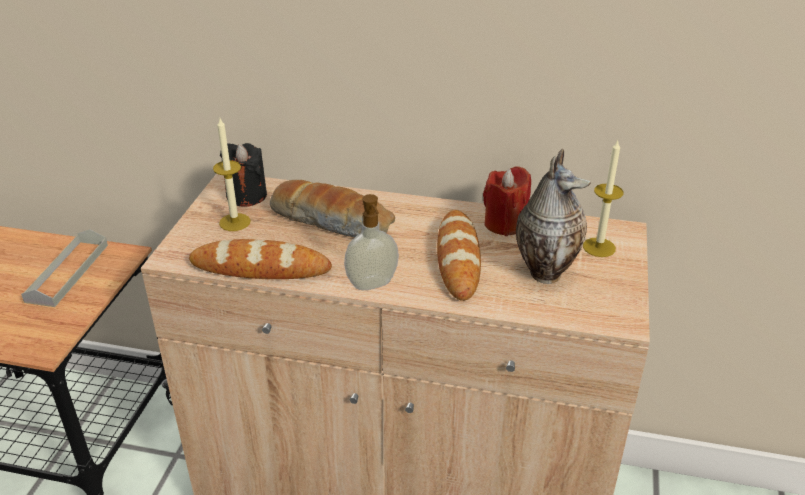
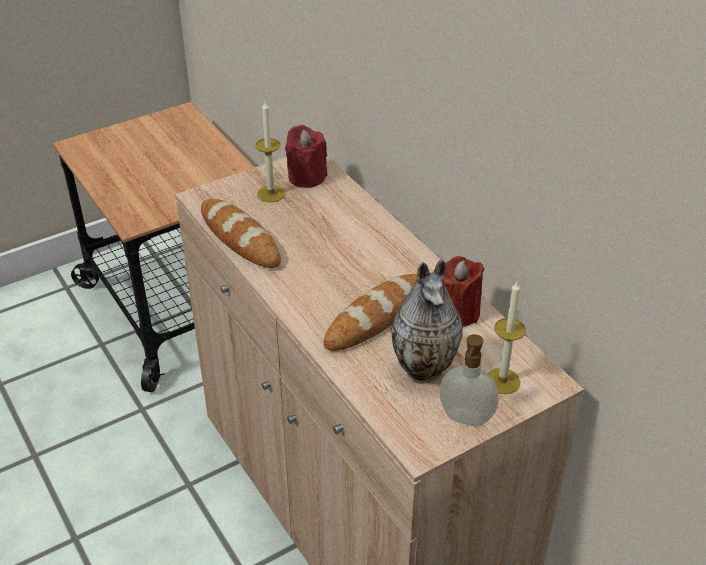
camera: 45 degrees right, 5 degrees up
(68, 272) = (204, 176): grey tray -> none
(246, 196) = (306, 177): black candle -> red candle
(333, 222) = (333, 232): bread -> none
(373, 285) = (289, 297): soap dispenser -> soap dispenser (465, 418)

